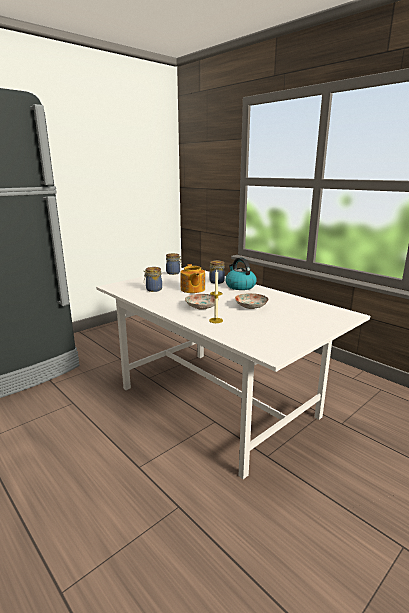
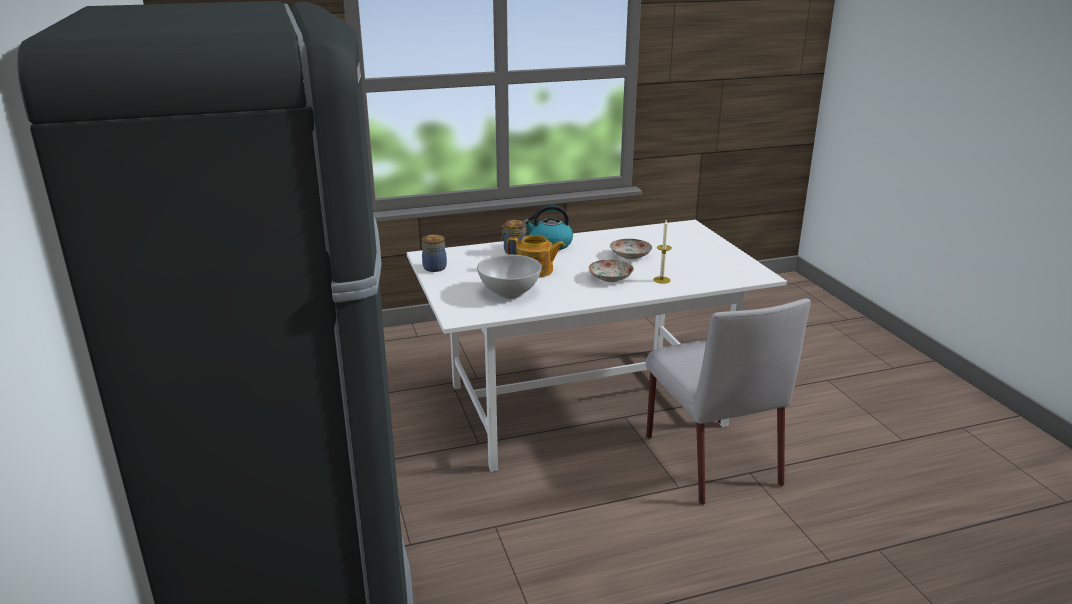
camera: 65 degrees left, 5 degrees up
(153, 289) = (510, 293): jar -> white bowl
(186, 477) = (710, 458): none -> grey chair

